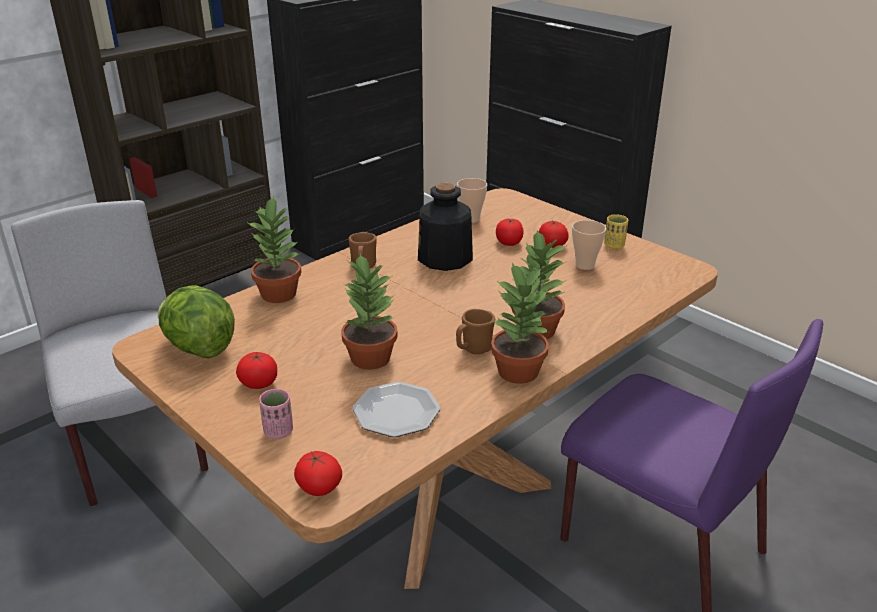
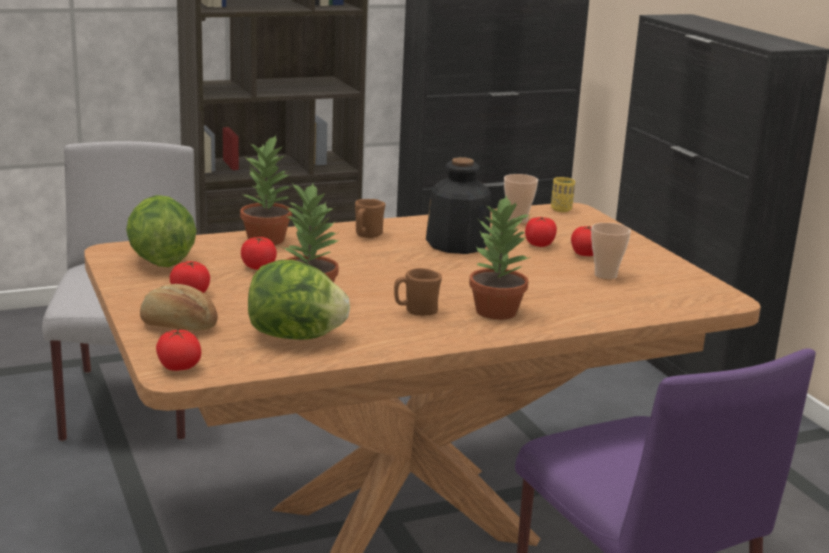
camera: 20 degrees right, 10 degrees down
(278, 431) = (178, 326): pink cup -> bread
(297, 331) = (259, 267): none -> tomato
(395, 412) = (295, 336): plate -> lettuce
(518, 371) = (445, 335): potted plant -> none
(614, 245) = (657, 267): yellow cup -> yellow cup (561, 209)

